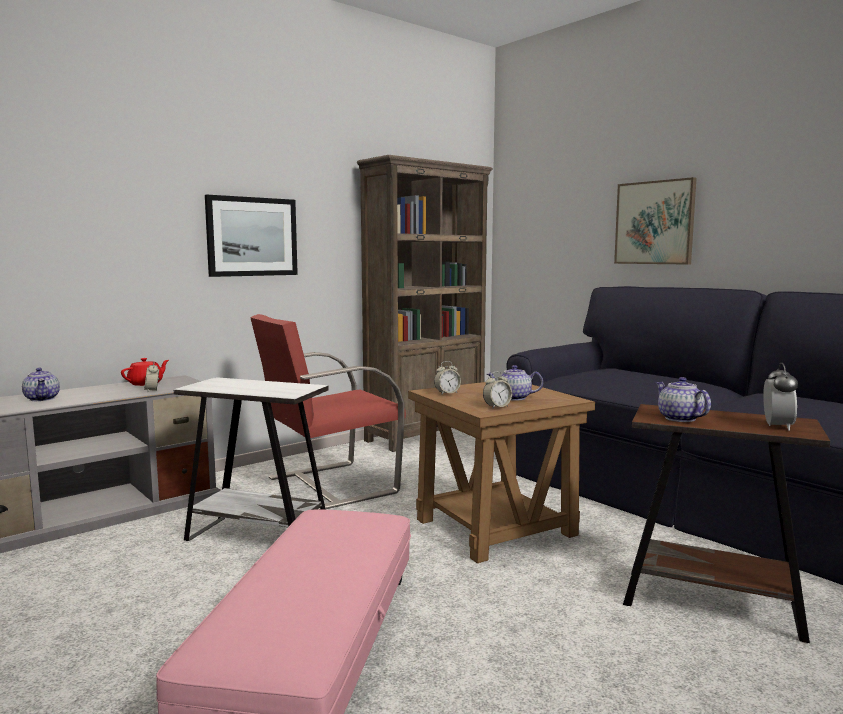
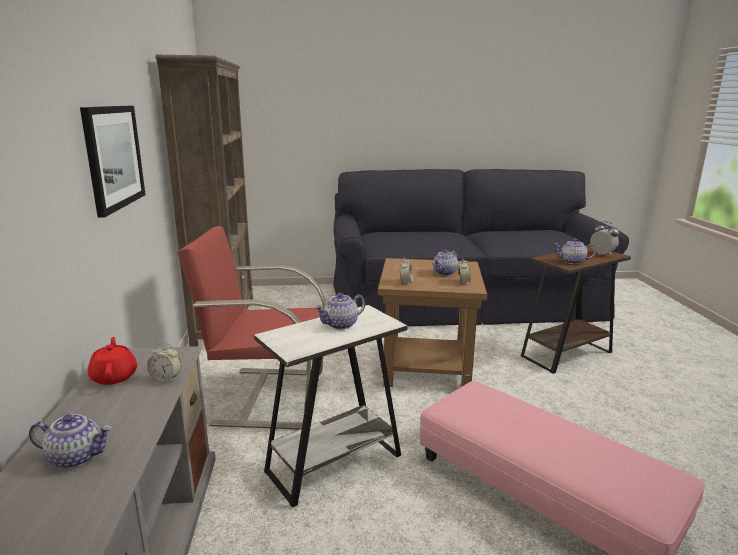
camera: 55 degrees left, 10 degrees up
(264, 386) = (340, 325): none -> teapot
(330, 485) = (268, 396): red armchair -> red armchair turned 90 degrees clockwise
(654, 223) = (371, 121): picture -> none

